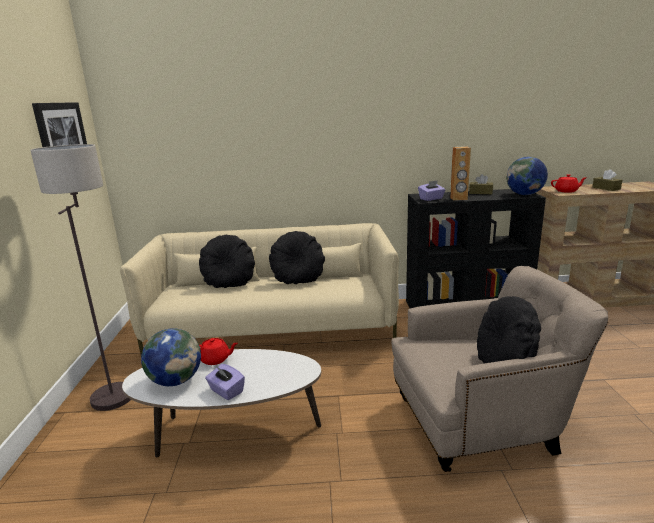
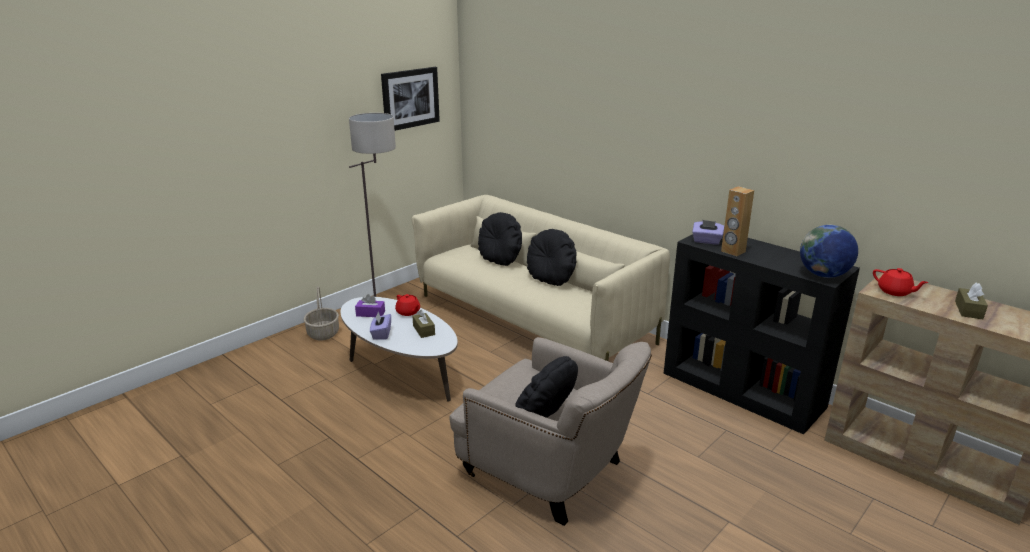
camera: 45 degrees right, 5 degrees up
(70, 451) = (323, 333): none -> basket
(176, 381) = (370, 313): globe -> purple tissue box
(480, 193) = (783, 253): brown tissue box -> brown tissue box (424, 330)

